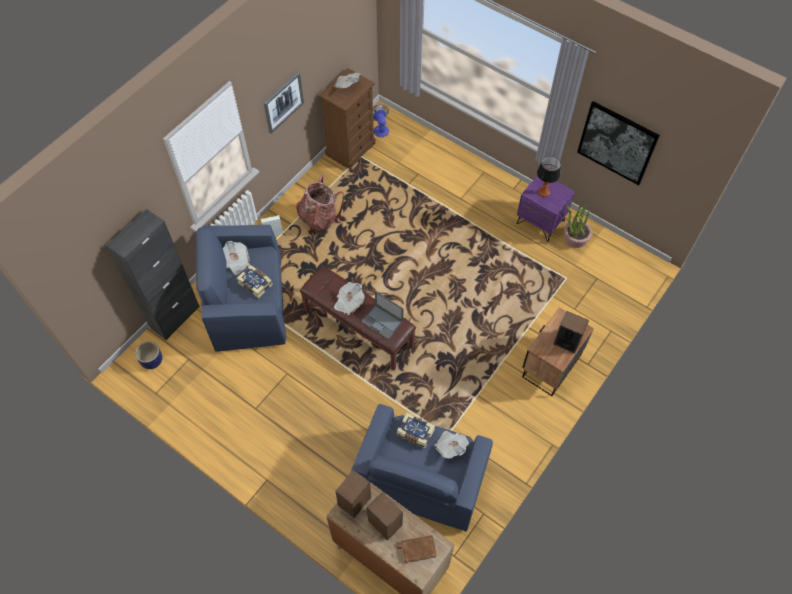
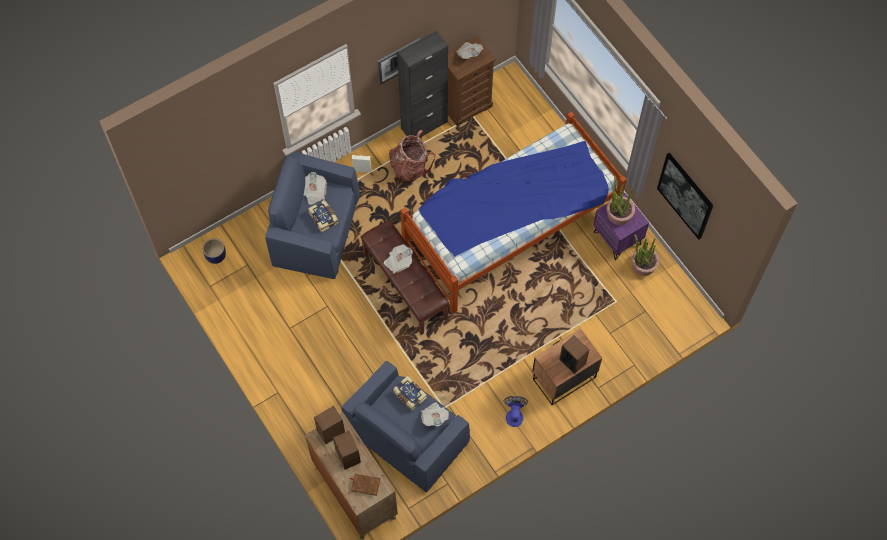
camera: 20 degrees right, 5 degrees up
(175, 318) = (248, 223): black cabinet -> black cabinet (424, 125)
(380, 129) = (503, 92): fan -> fan (514, 414)
(382, 321) = (421, 289): laptop -> none
(437, 243) = (510, 227): none -> bed
(543, 192) = (619, 214): table lamp -> potted plant

